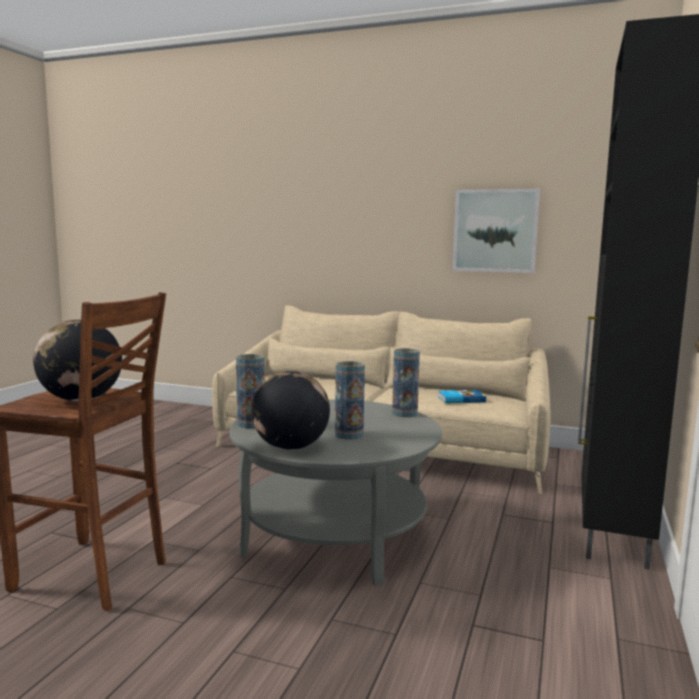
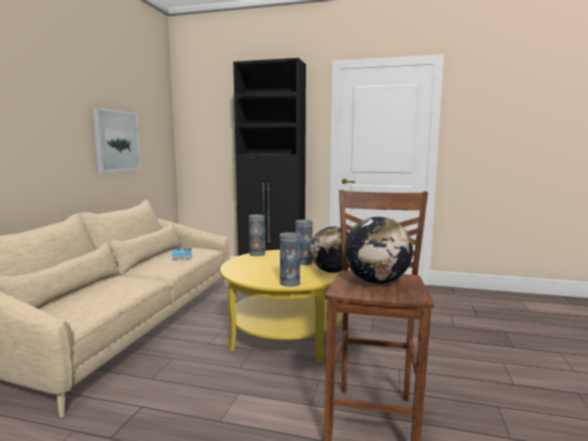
camera: 95 degrees left, 0 degrees up
(335, 535) = (287, 334): grey coffee table -> yellow coffee table

